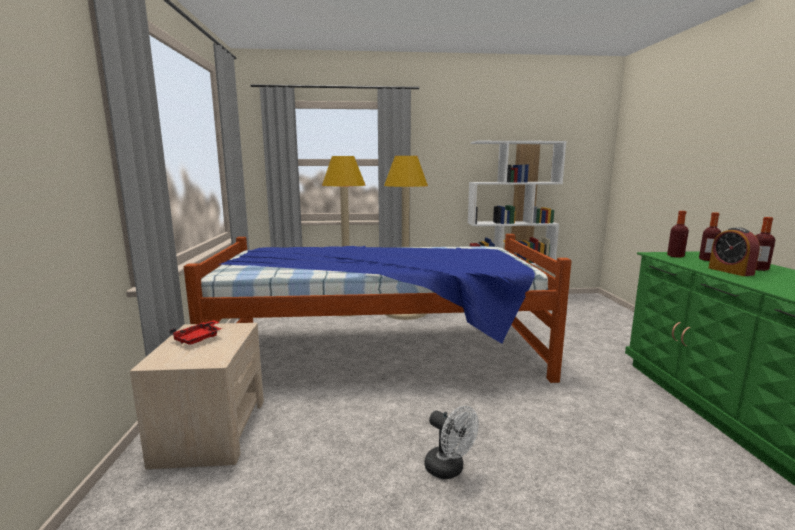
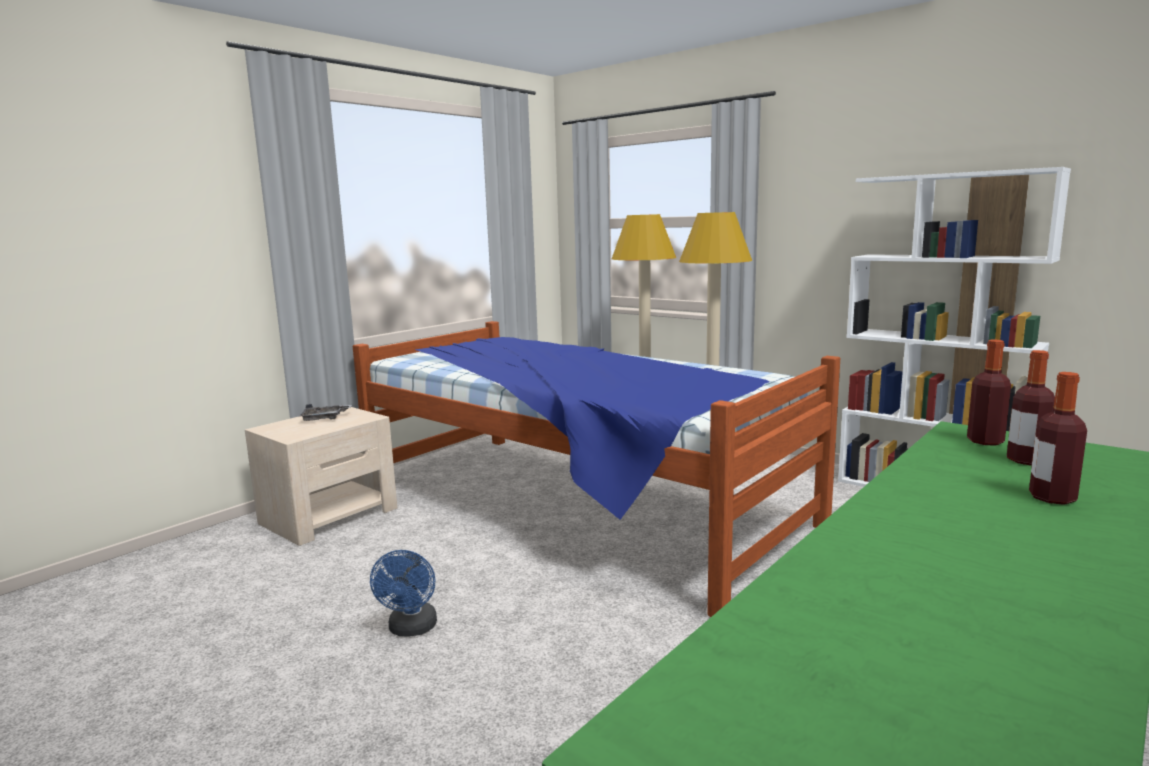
camera: 45 degrees right, 0 degrees up
(199, 338) = (324, 418): red tray -> grey tray
(449, 470) = (411, 629): white fan -> blue fan
(730, 271) = (950, 484): alarm clock -> none

